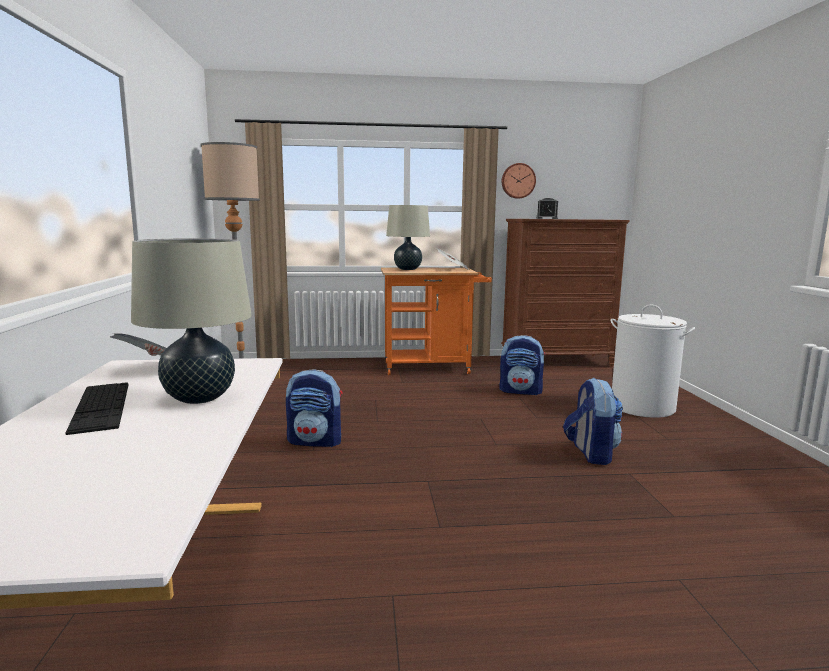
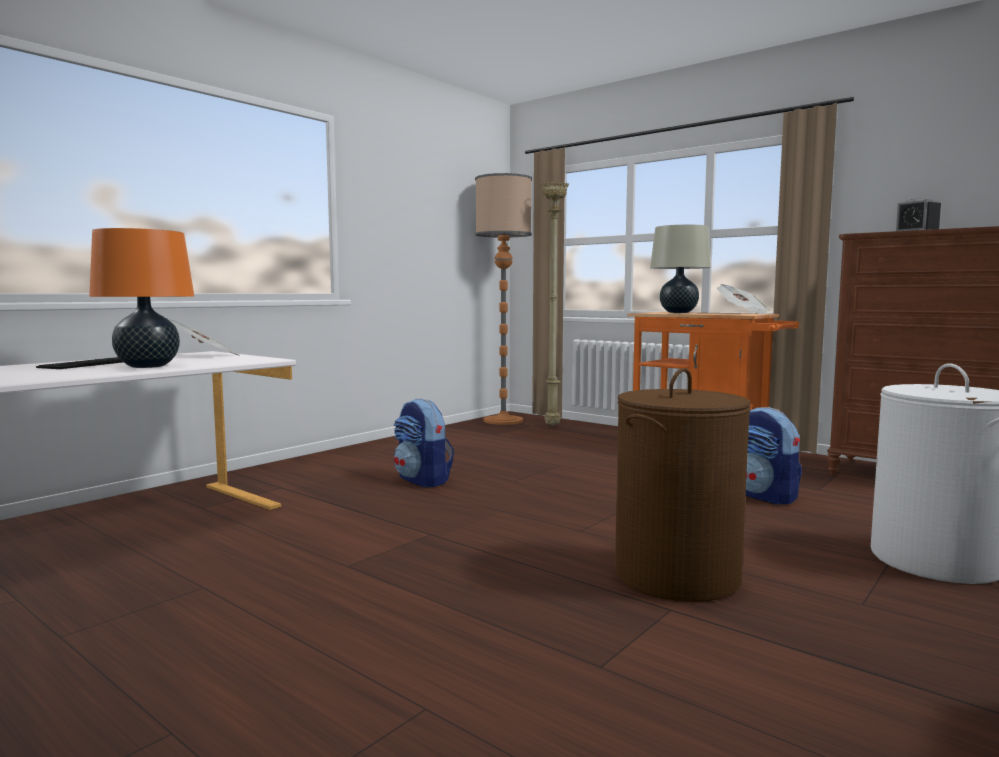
camera: 45 degrees right, 5 degrees down
(199, 398) = (148, 366): beige table lamp -> orange table lamp
(291, 367) = (552, 425): none -> beige floor lamp
(518, 181) = (882, 178): wall clock -> none
(591, 453) = (676, 575): backpack -> brown laundry basket

